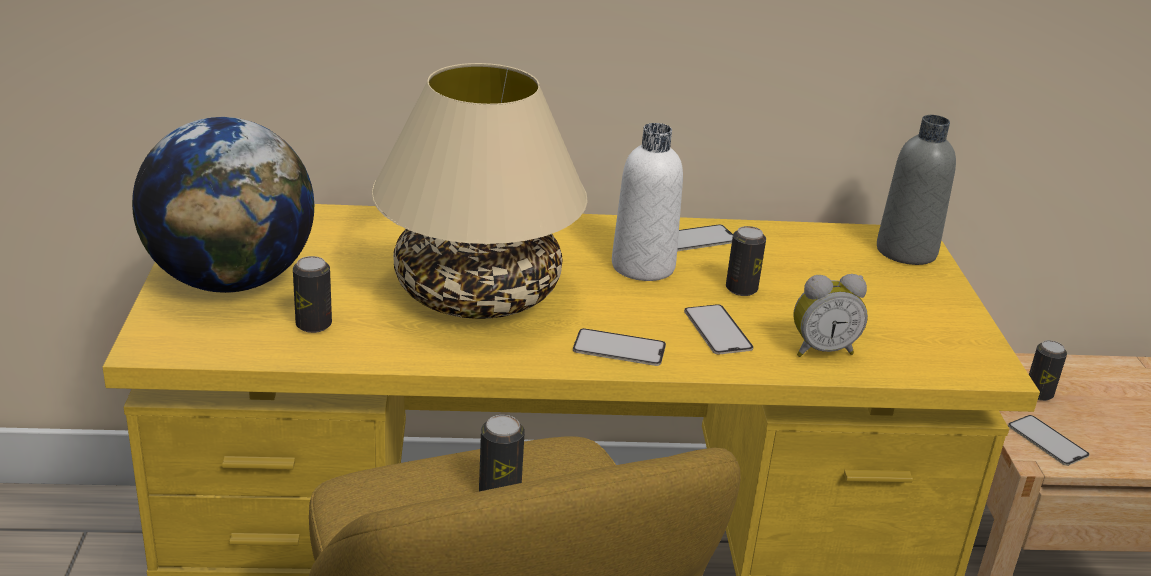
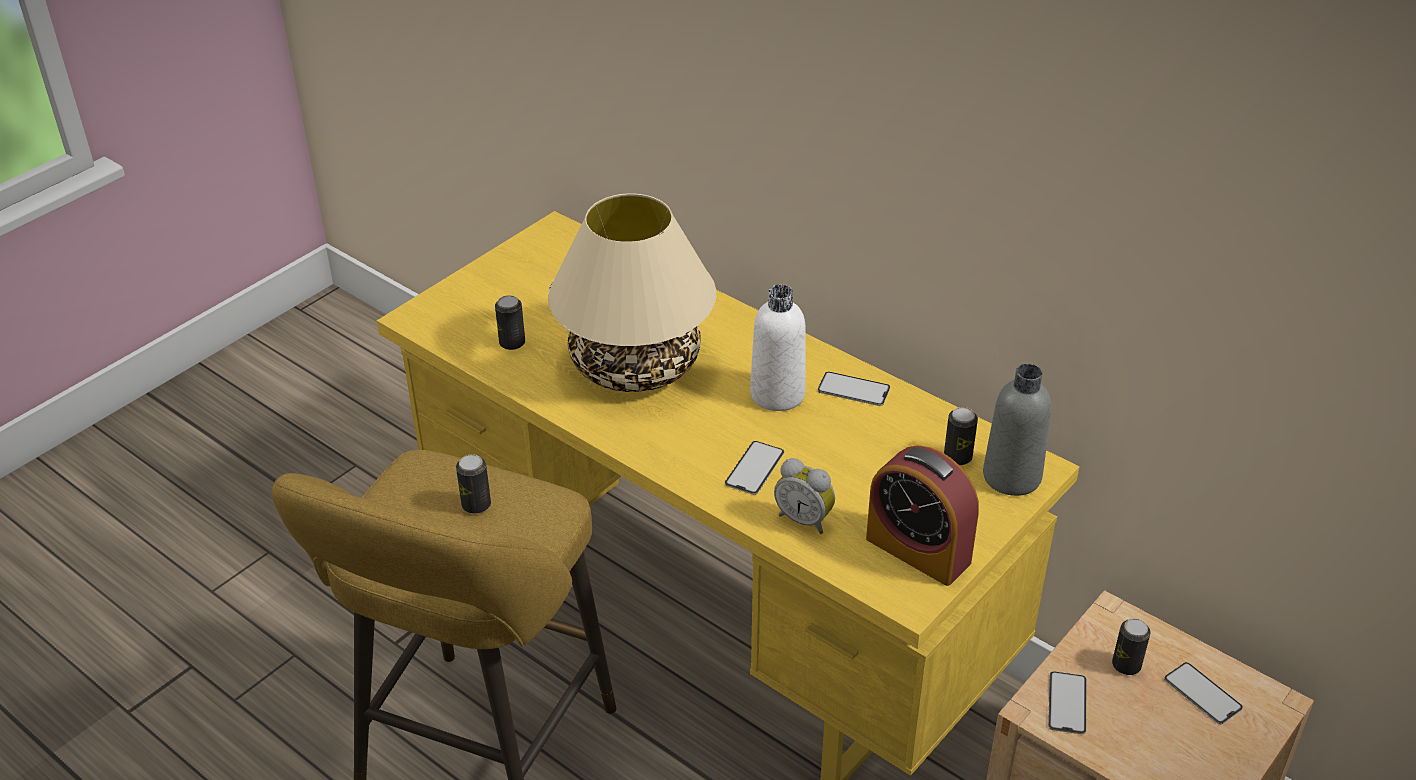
camera: 45 degrees right, 10 degrees up
(231, 280) = (506, 289): globe -> none
(619, 348) = (669, 448): phone -> phone (1202, 693)
(741, 289) = (822, 445): can -> can (957, 457)
(936, 331) = (918, 550): none -> alarm clock

